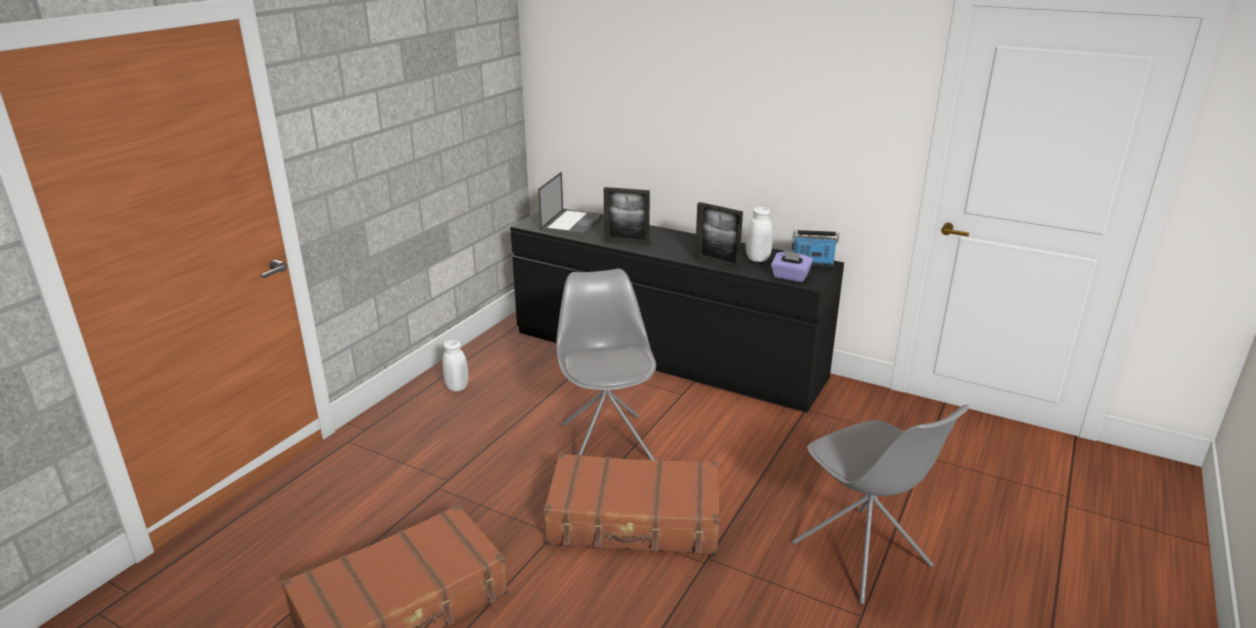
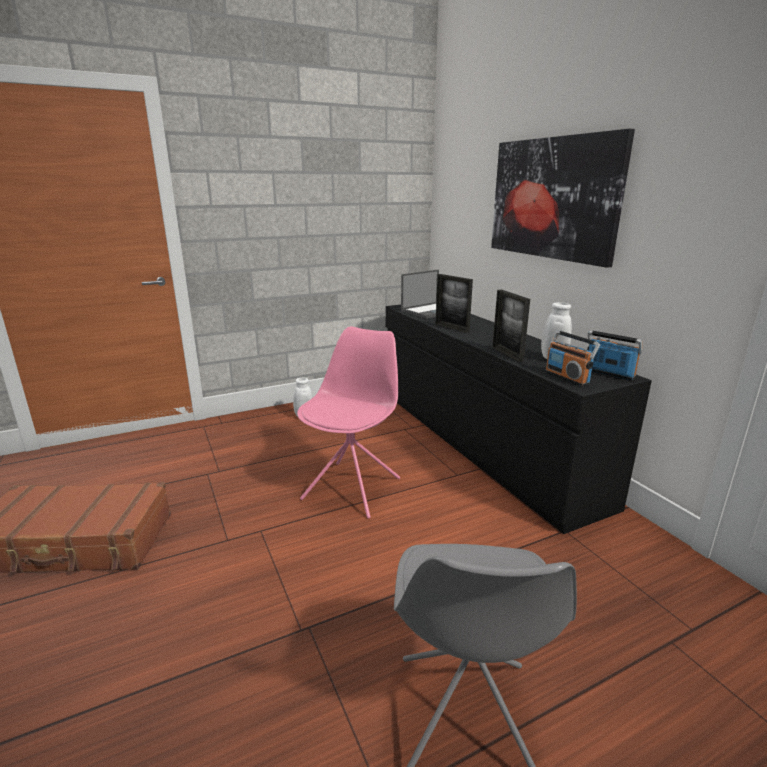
camera: 35 degrees right, 5 degrees down
(606, 441) = (353, 488): grey chair -> pink chair
(634, 520) = (294, 559): brown suitcase -> none
(715, 101) = (552, 198): none -> picture
(790, 277) = (567, 378): purple tissue box -> radio

